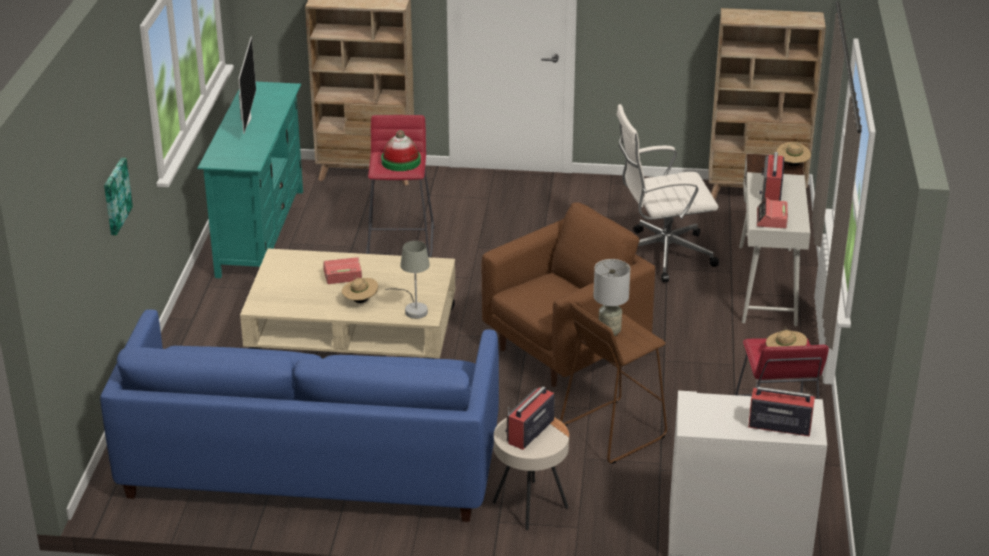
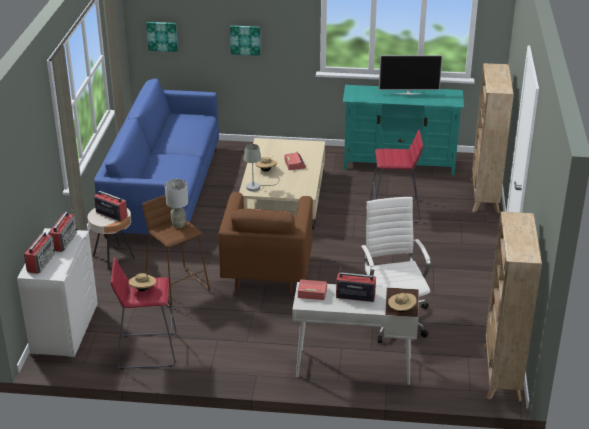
camera: 90 degrees right, 0 degrees up
(63, 282) = (162, 36): none -> picture
(401, 161) = (393, 157): hat -> none
(564, 350) = (267, 272): brown armchair -> brown armchair turned 45 degrees clockwise
(713, 410) = (64, 241): none -> radio

